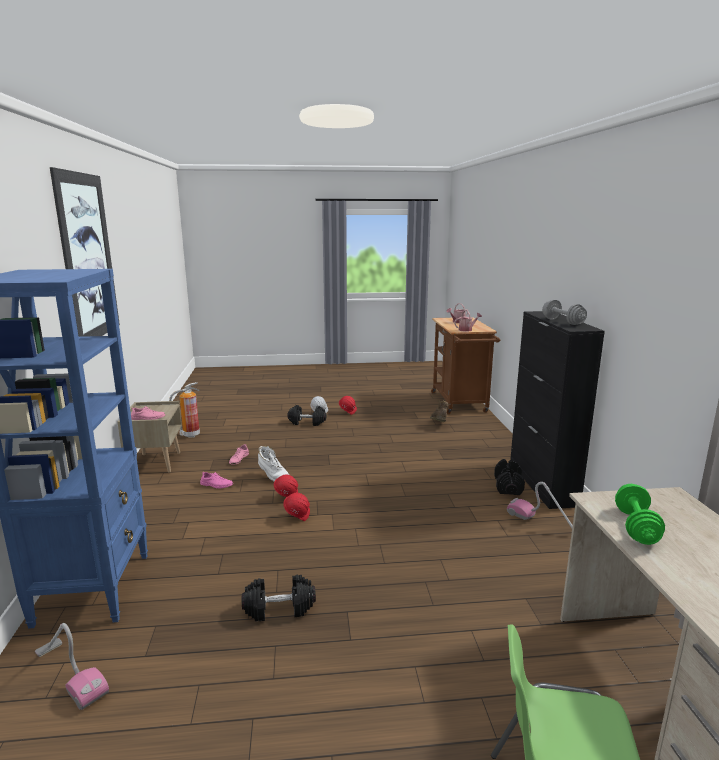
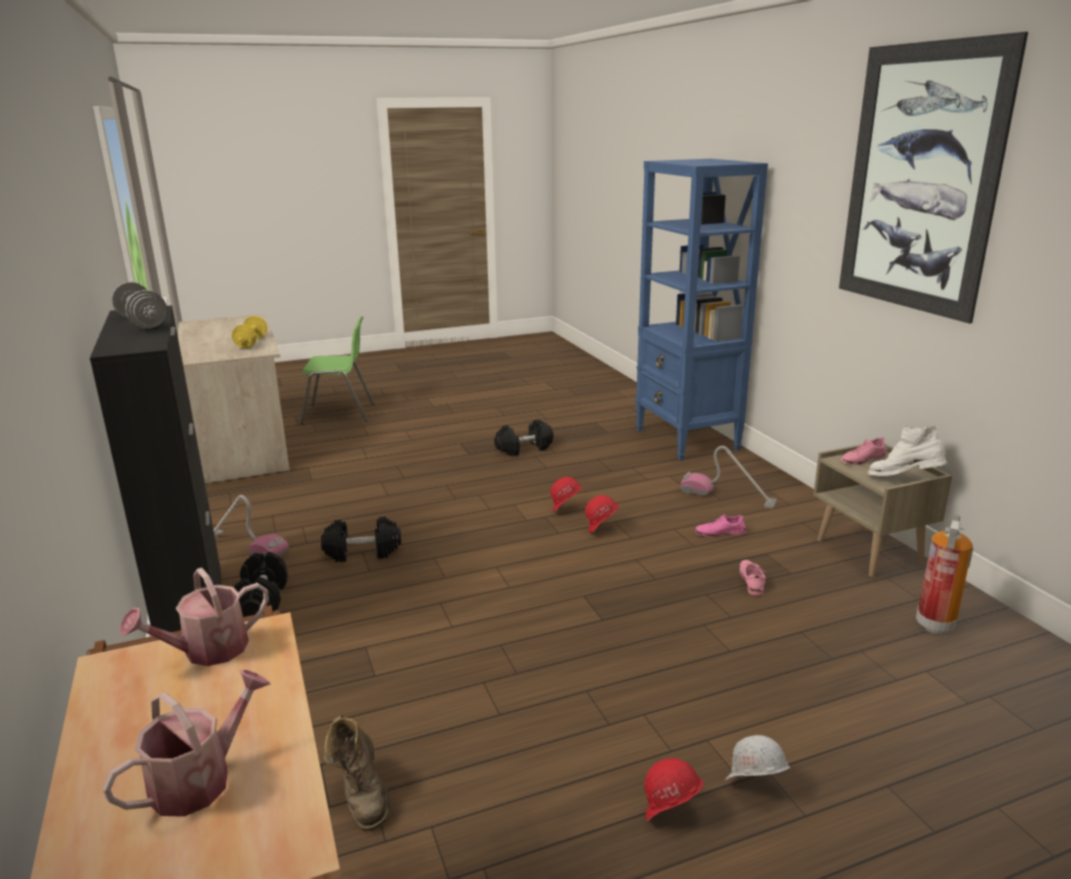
camera: 165 degrees right, 5 degrees up
(70, 673) = (630, 413): vacuum cleaner -> vacuum cleaner (727, 496)
(273, 478) = (652, 555): white boot -> white boot (904, 480)
(307, 422) = (743, 726): black dumbbell -> black dumbbell (363, 552)
(636, 527) = (251, 343): green dumbbell -> yellow dumbbell

